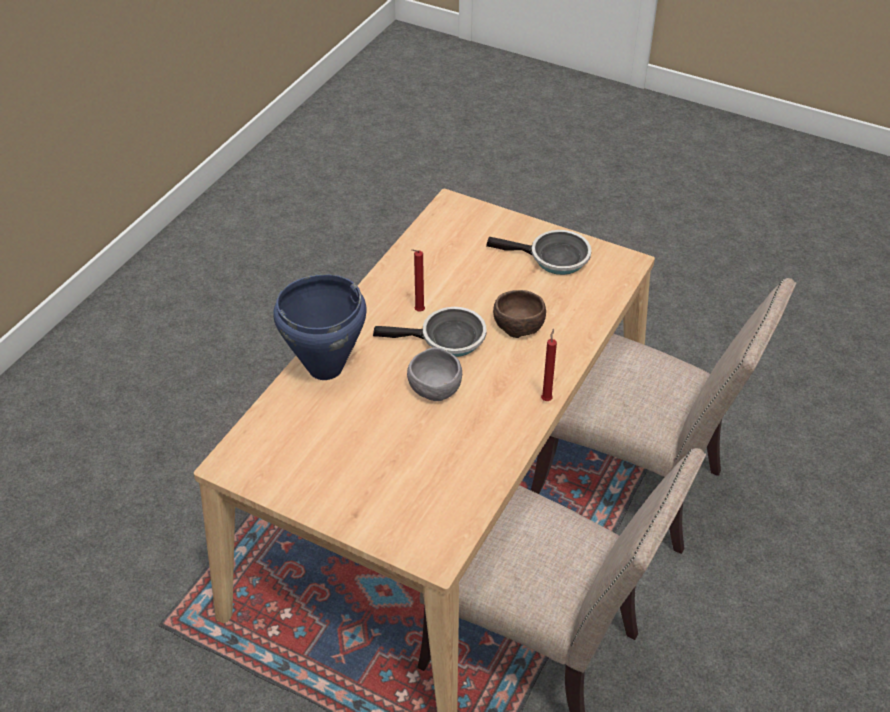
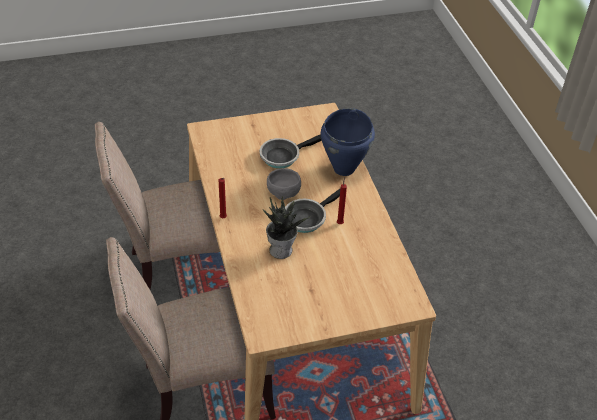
camera: 135 degrees right, 0 degrees up
(517, 324) = (281, 249): brown bowl -> potted plant
(554, 258) = (308, 307): frying pan -> frying pan (282, 156)

